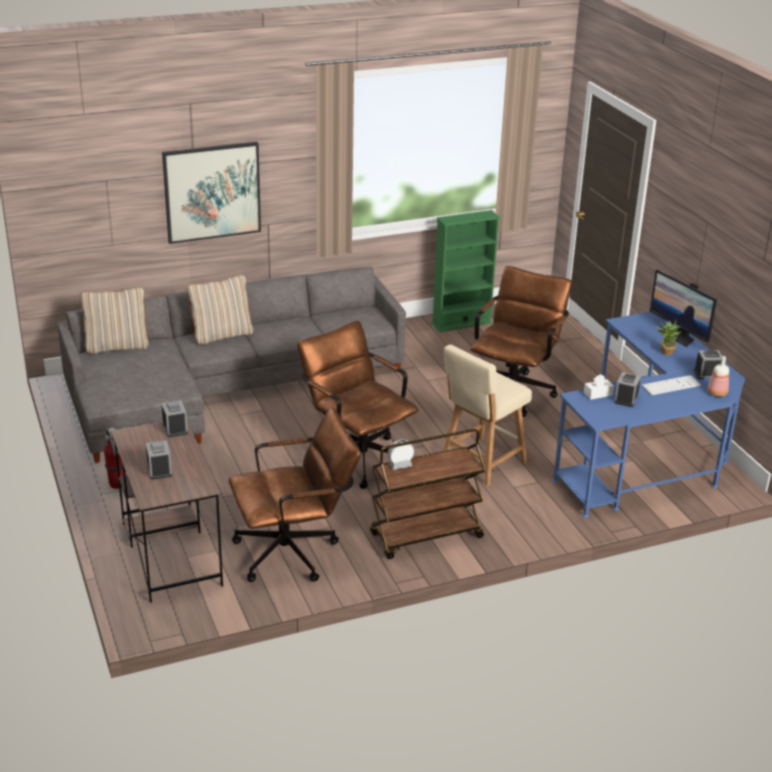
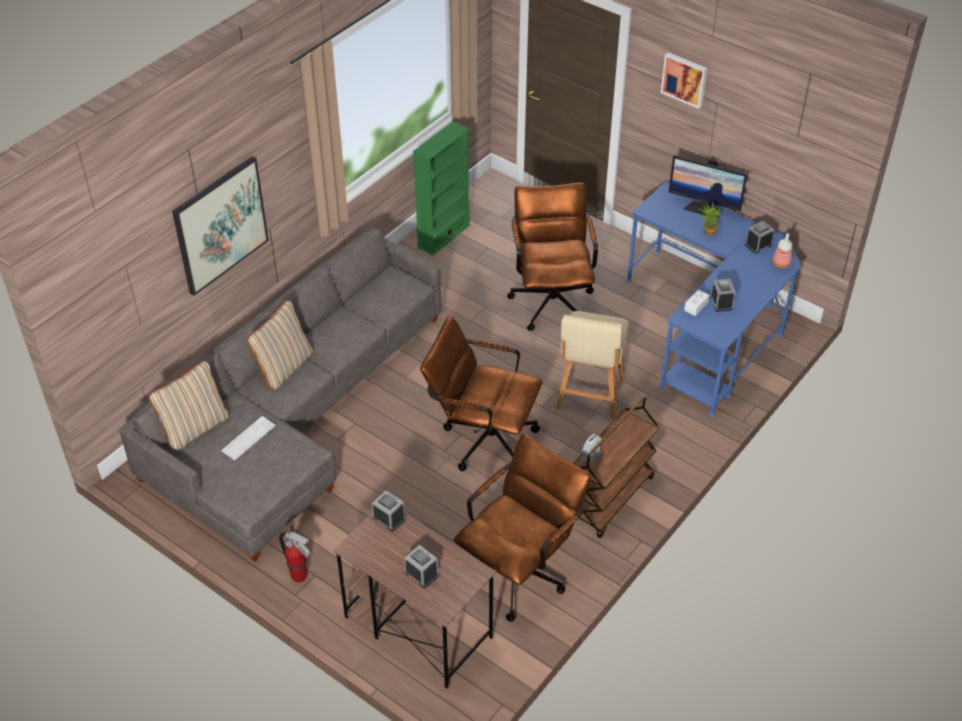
camera: 30 degrees left, 15 degrees up
(671, 386) = (742, 271): keyboard -> keyboard (248, 438)
(685, 195) = (685, 79): none -> picture

